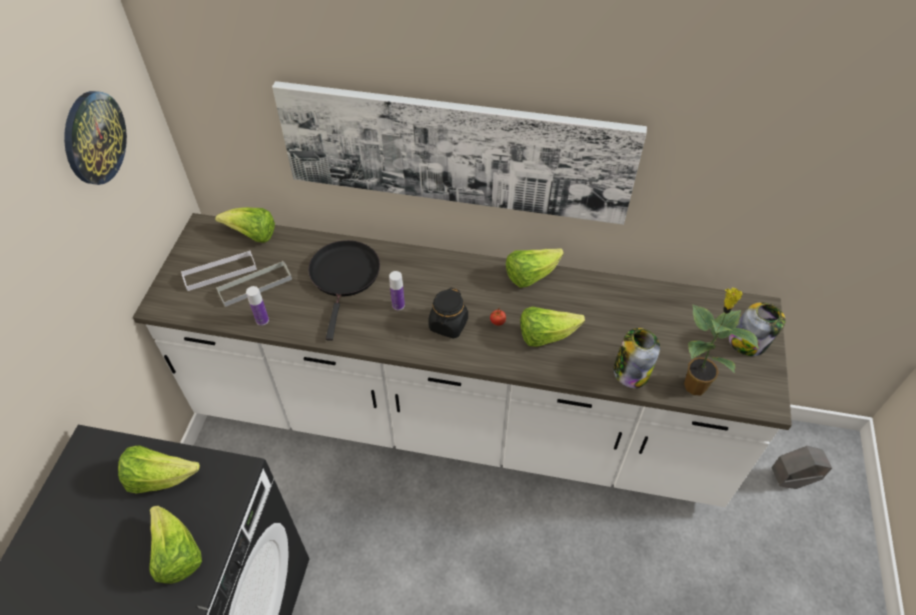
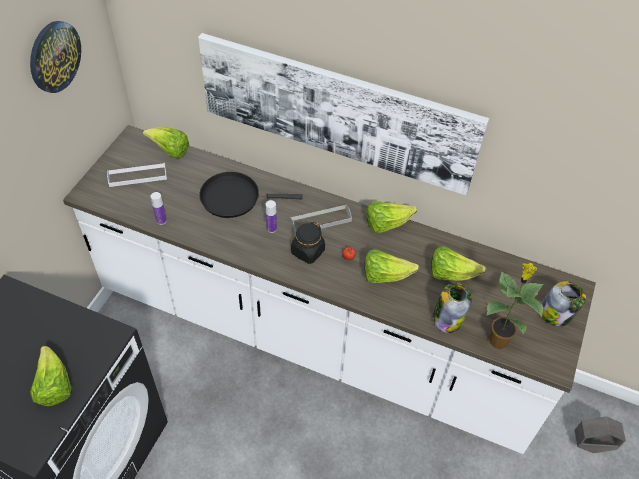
camera: 10 degrees right, 0 degrees up
(160, 478) = (55, 327): lettuce -> lettuce (450, 274)
(255, 285) = (162, 192): grey tray -> grey tray (320, 221)
(344, 276) = (234, 197): black frying pan -> black frying pan turned 105 degrees counterclockwise

